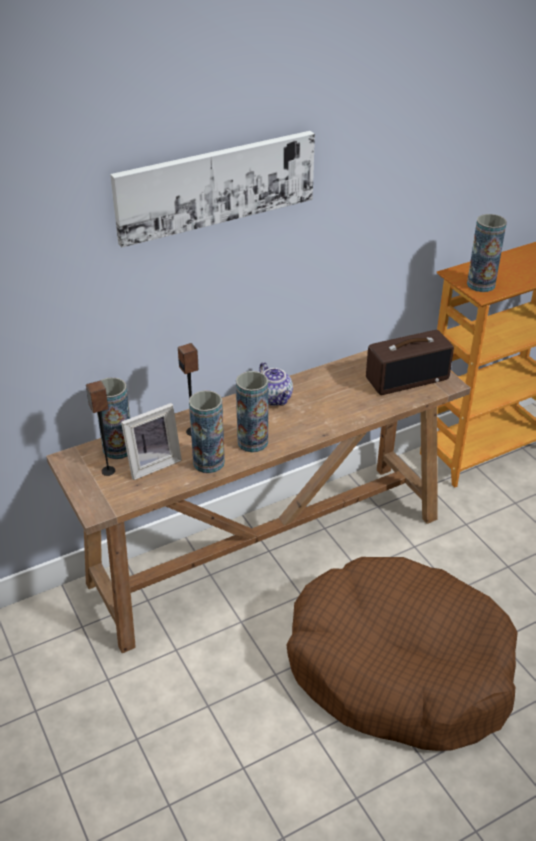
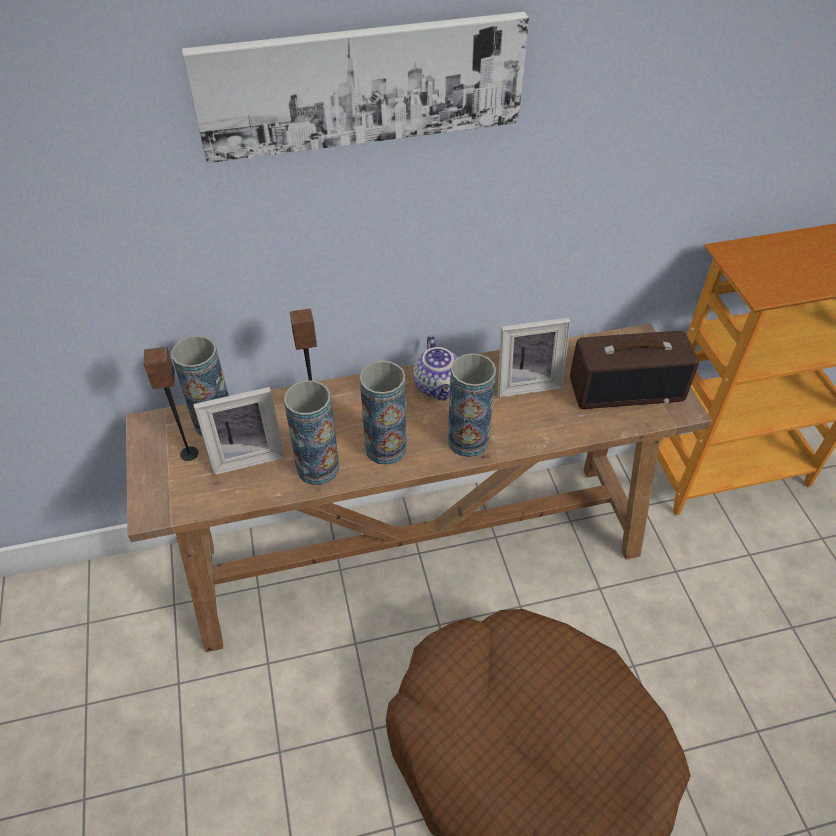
camera: 15 degrees right, 10 degrees up
(337, 385) = (527, 382): none -> picture frame
(481, 284) = (763, 276): vase -> vase (468, 440)

